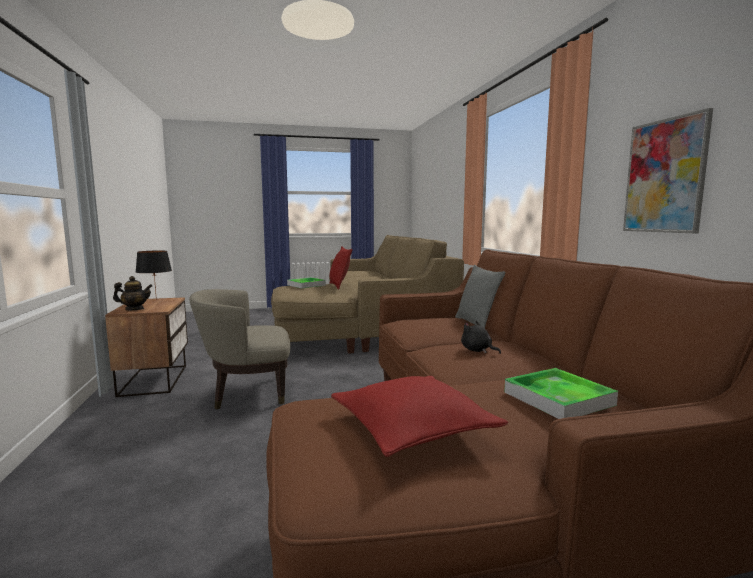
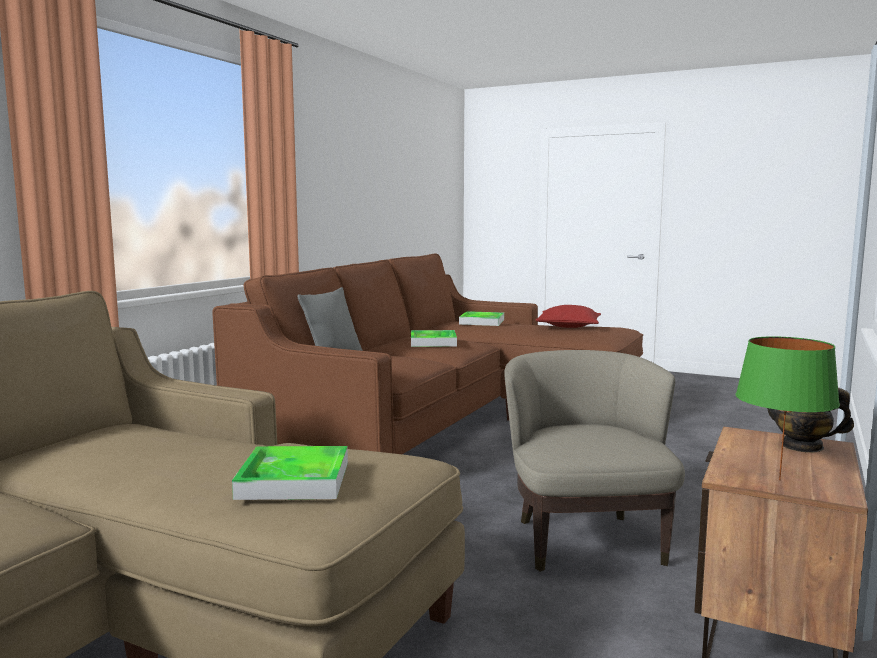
camera: 140 degrees left, 0 degrees up
(156, 300) = (778, 480): black table lamp -> green table lamp
(246, 393) = (585, 539): beige armchair -> beige armchair turned 120 degrees counterclockwise
(339, 286) = (225, 458): red pillow -> none
(477, 350) = (433, 342): black plush toy -> tray
(665, 176) = (324, 195): picture -> none

